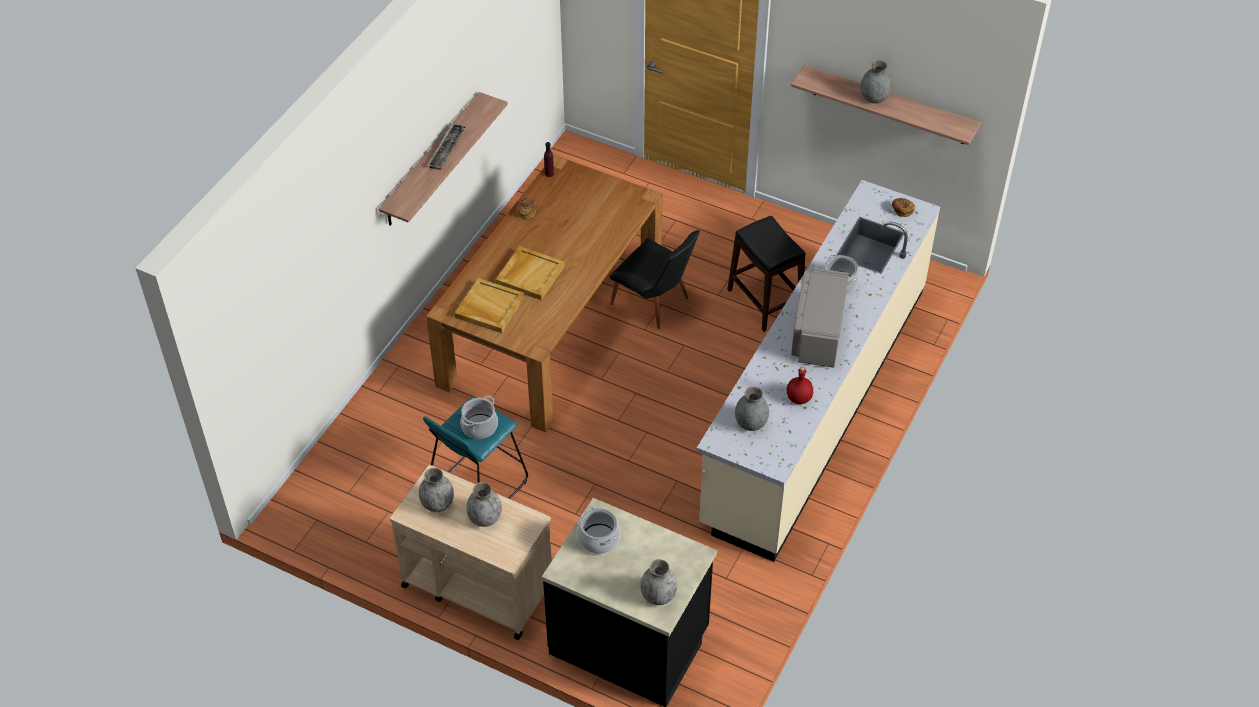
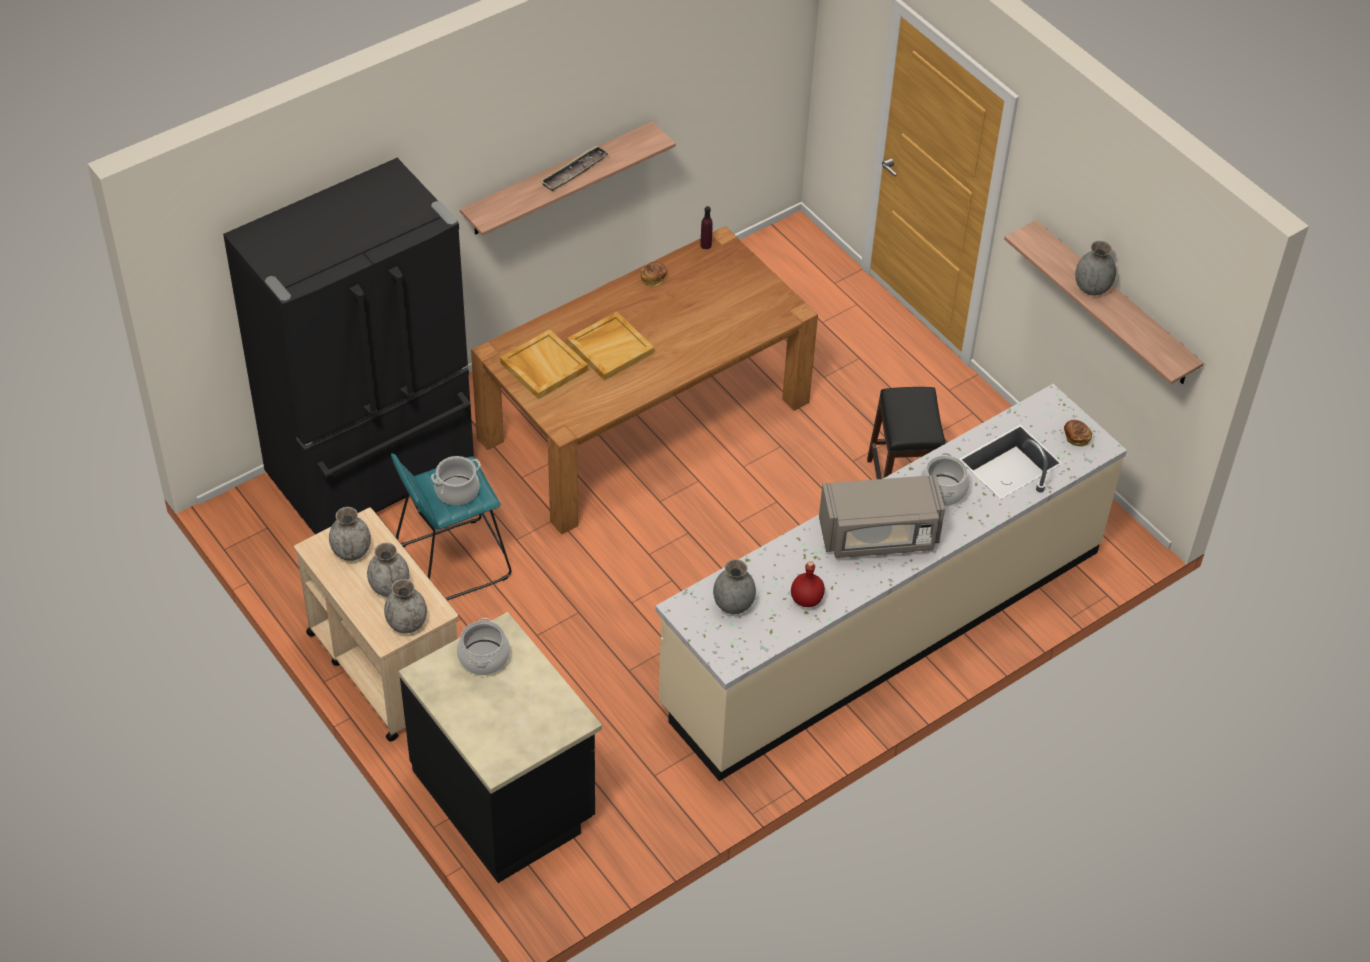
camera: 25 degrees right, 0 degrees up
(375, 445) = (374, 474): none -> black fridge
(655, 305) = (774, 444): black chair -> none
(658, 595) = (505, 745): grey vase -> grey vase (406, 623)
(818, 333) = (879, 536): grey microwave -> grey microwave turned 135 degrees counterclockwise

